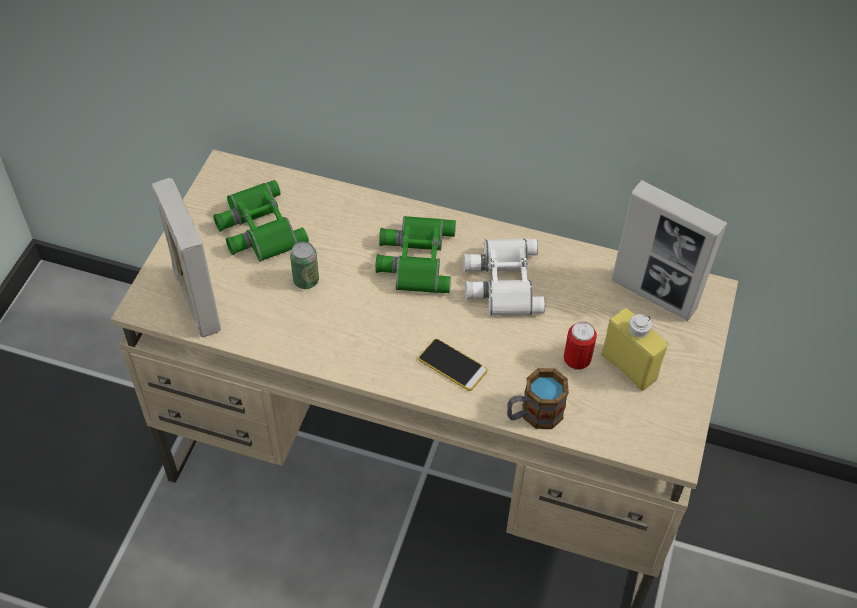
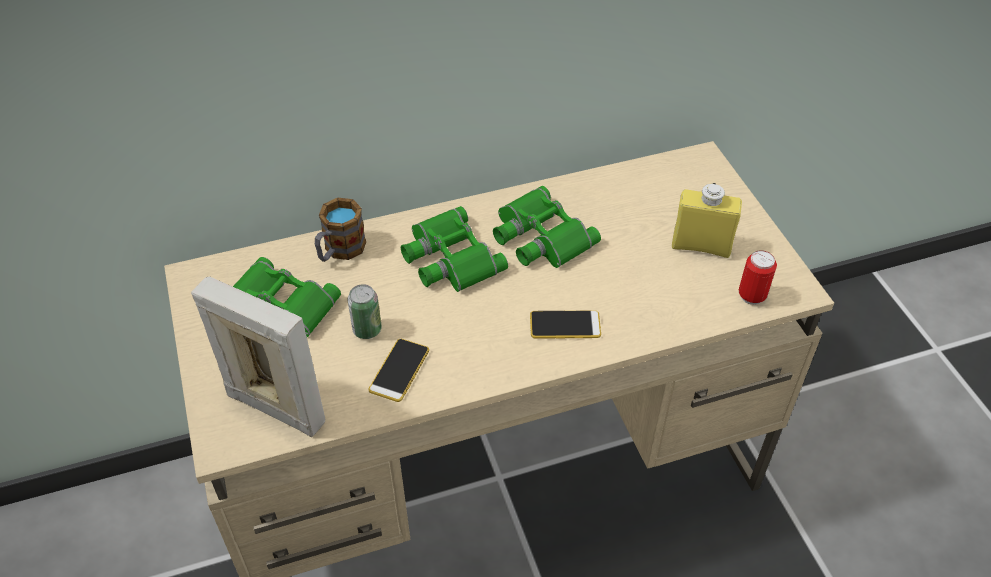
camera: 35 degrees left, 5 degrees down
(301, 325) = (399, 370): none -> phone
(501, 281) = (539, 236): white binoculars -> green binoculars
(533, 414) = (667, 325): mug -> mug (339, 251)
(576, 361) = (658, 264): can -> can (751, 296)
(653, 295) = (665, 183): picture frame -> none

